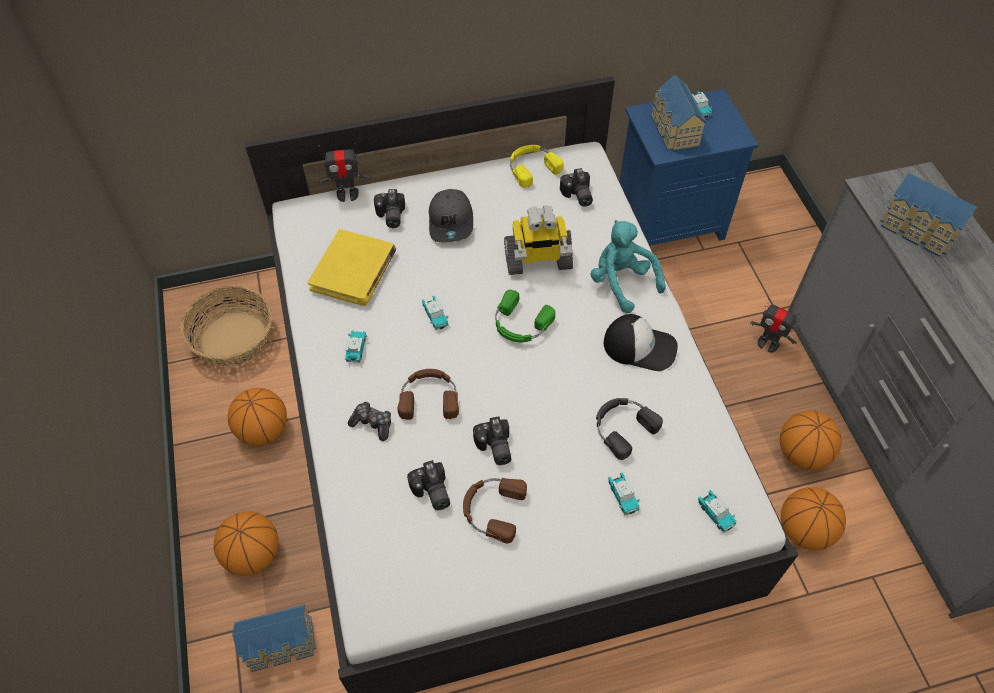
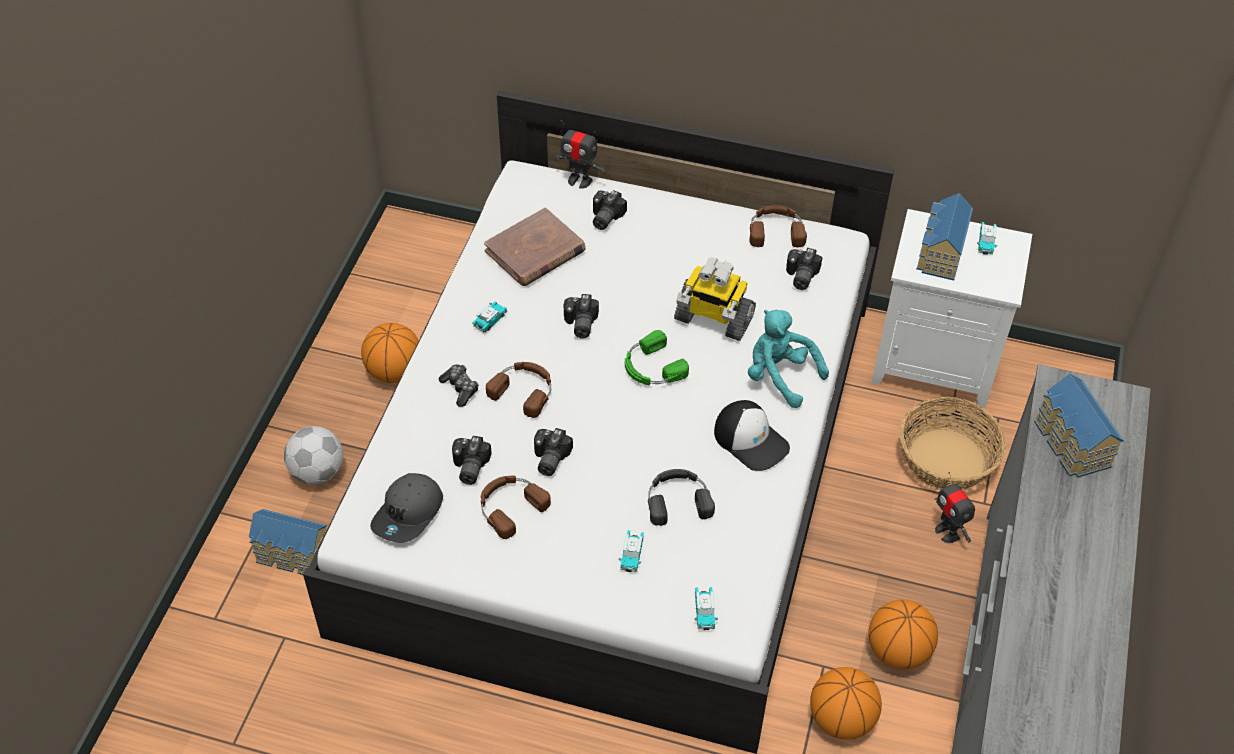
camera: 30 degrees right, 5 degrees down
(234, 339) = (421, 279): basket -> basket (946, 460)
(253, 554) = (318, 471): basketball -> football
(354, 271) = (535, 251): yellow book -> brown book
(435, 316) = (579, 324): toy car -> camera
(451, 222) = (658, 247): grey cap -> grey cap (409, 514)
(532, 167) = (776, 230): yellow headphones -> brown headphones
(622, 282) = (780, 376): turquoise plush toy -> turquoise plush toy turned 45 degrees counterclockwise
(669, 221) = (936, 362): blue nightstand -> white nightstand

